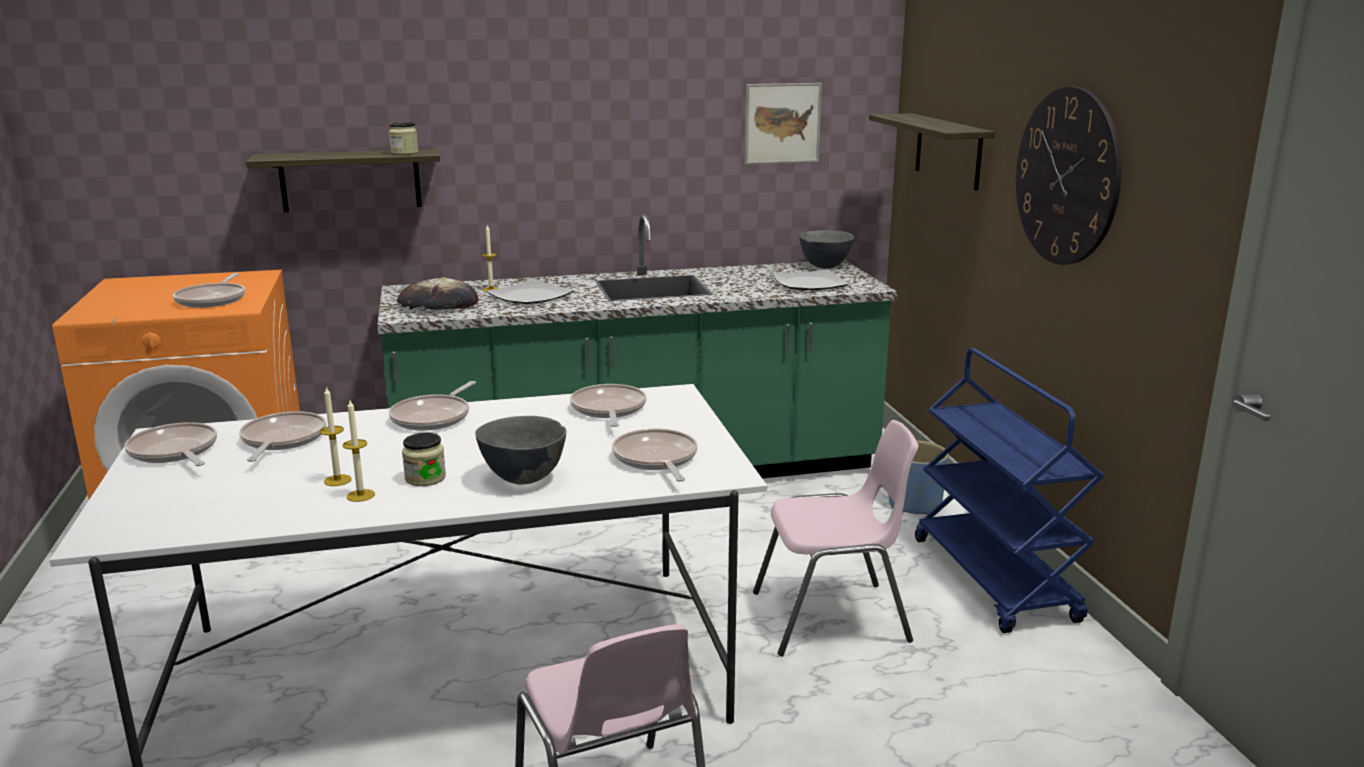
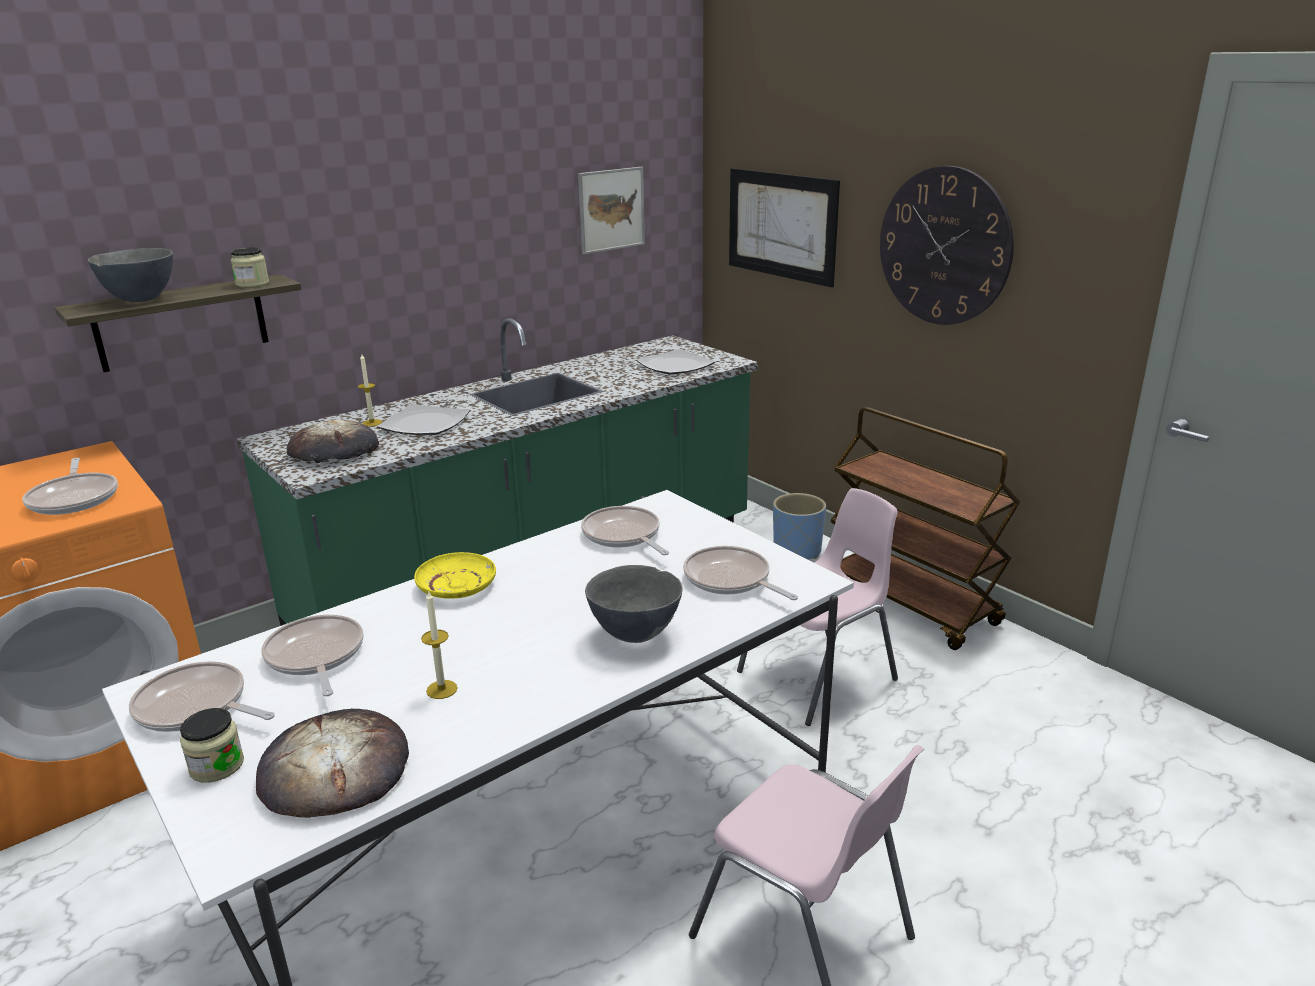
camera: 25 degrees left, 5 degrees up
(210, 509) = (335, 769): none -> bread
(360, 495) = (489, 701): candle -> none
(425, 478) = (534, 660): jar -> jar (217, 766)
(434, 417) = (457, 585): frying pan -> yellow plate
(825, 267) = (666, 345): grey bowl -> grey bowl (141, 300)
(948, 151) = (781, 225): shelf -> picture
(995, 580) = (910, 604): blue cart -> brown cart

